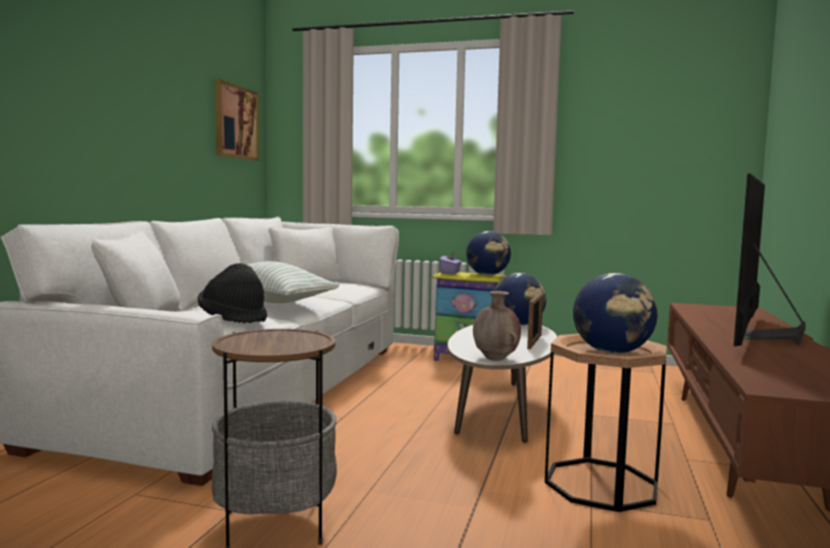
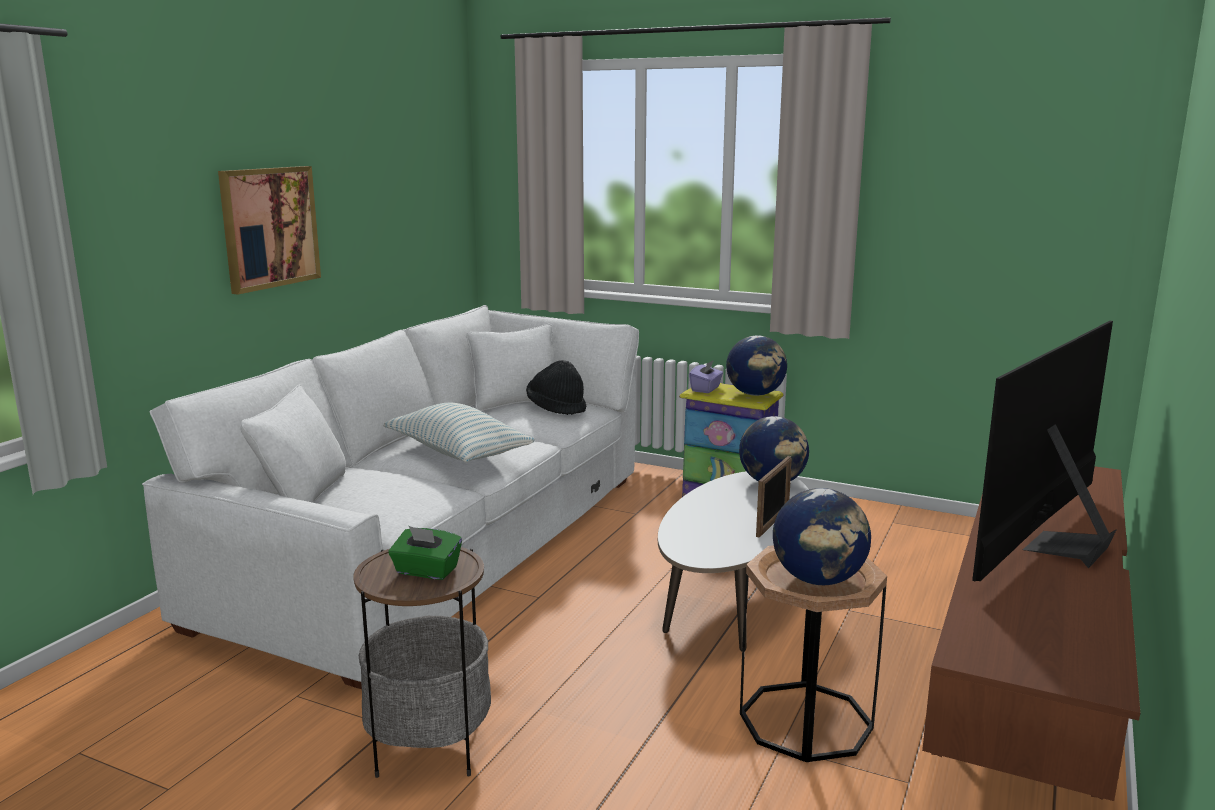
camera: 10 degrees right, 10 degrees up
(233, 319) = (401, 496): black hat -> black hat (556, 408)
(235, 122) = (427, 176): picture -> picture (269, 227)
(282, 341) = (426, 571): none -> green tissue box
(496, 359) = (705, 556): brown vase -> none

